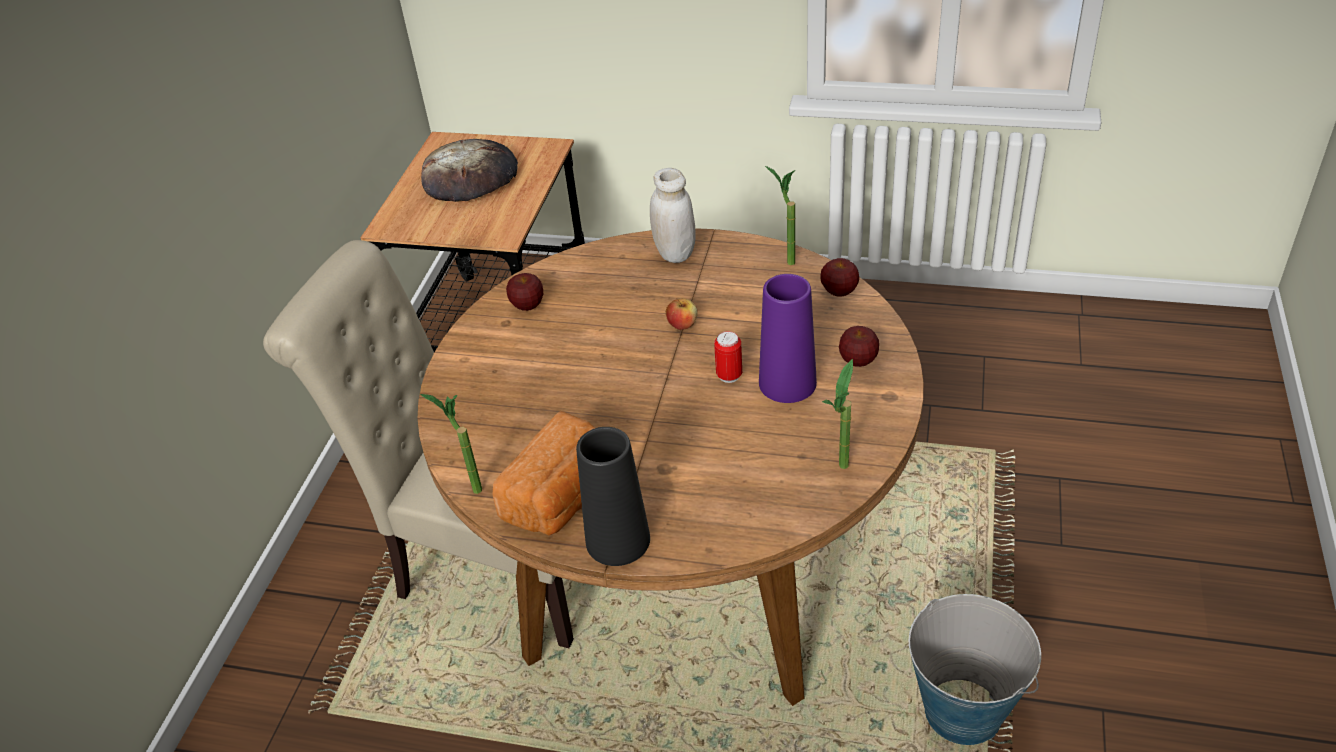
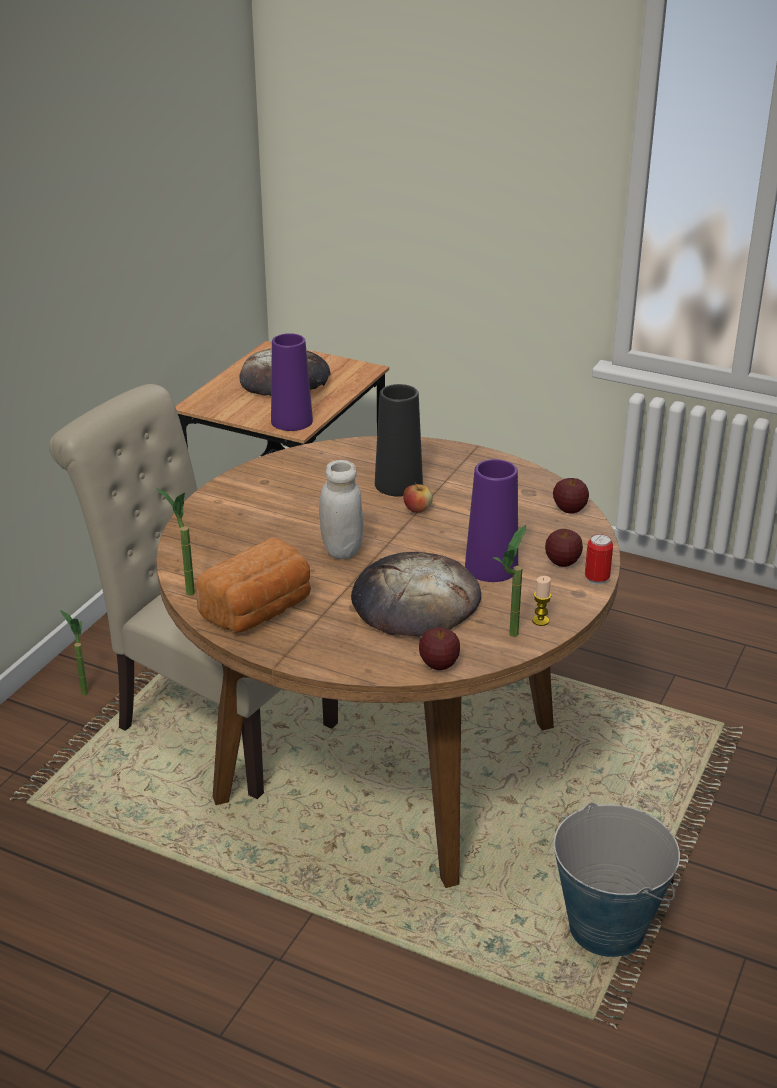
camera: 10 degrees right, 10 degrees down
(496, 227) = (291, 421): none -> purple vase
(527, 305) = (288, 472): apple -> apple (438, 665)
(618, 540) = (293, 649): black vase -> black vase (398, 484)
(675, 253) = (434, 457): white jar -> white jar (342, 550)
(724, 446) = (415, 601): none -> bread
(729, 375) = (442, 553): can -> can (597, 579)
(784, 259) = (531, 478): potted plant -> potted plant (82, 689)
(864, 441) = (540, 621): none -> candle

